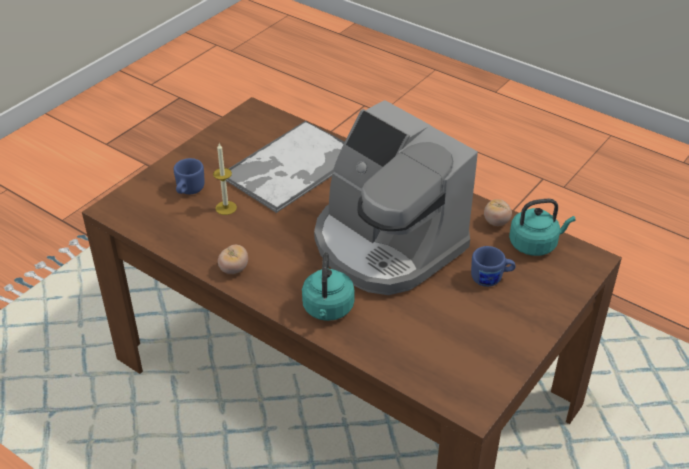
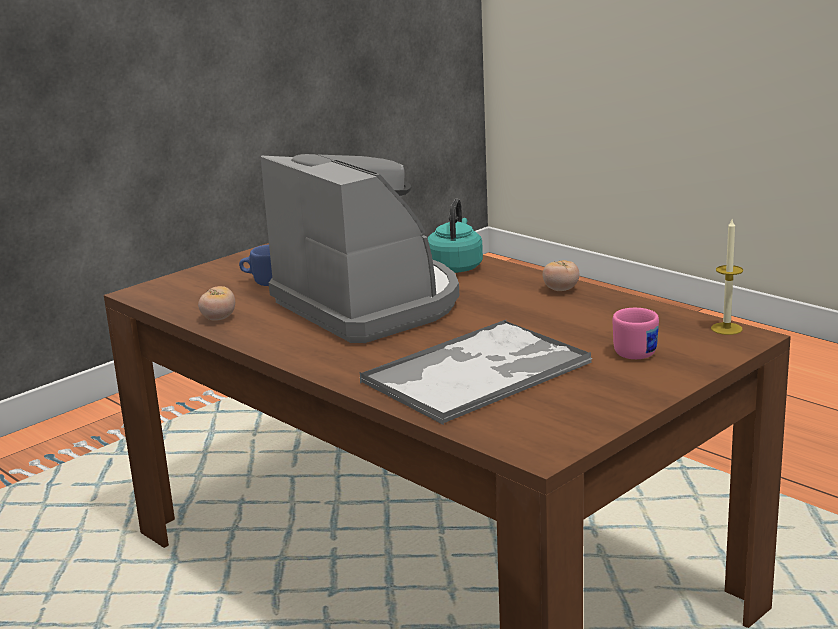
camera: 170 degrees left, 20 degrees down
(188, 191) = (638, 351): blue mug -> pink mug
(226, 208) = (578, 335): candle -> candle (726, 328)
(535, 244) = (190, 302): turquoise kettle -> none

